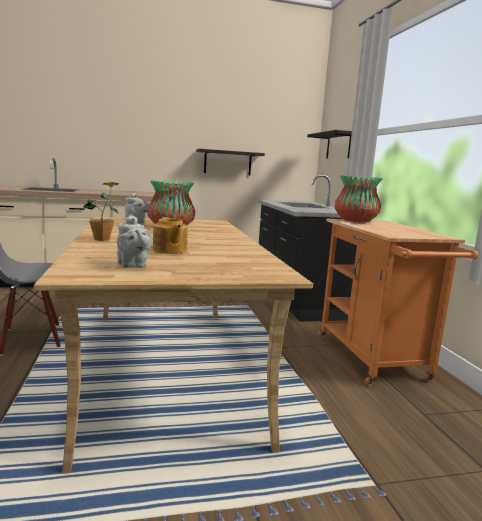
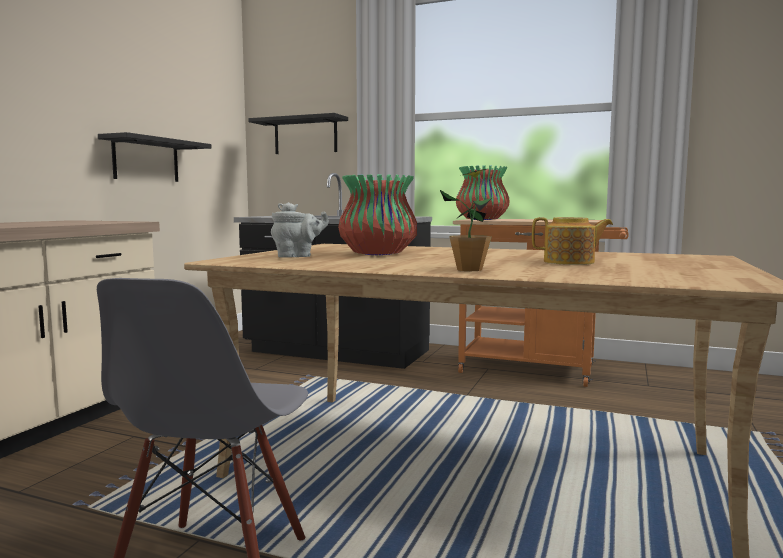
camera: 55 degrees left, 5 degrees down
(133, 265) = (675, 272): grey teapot -> none

